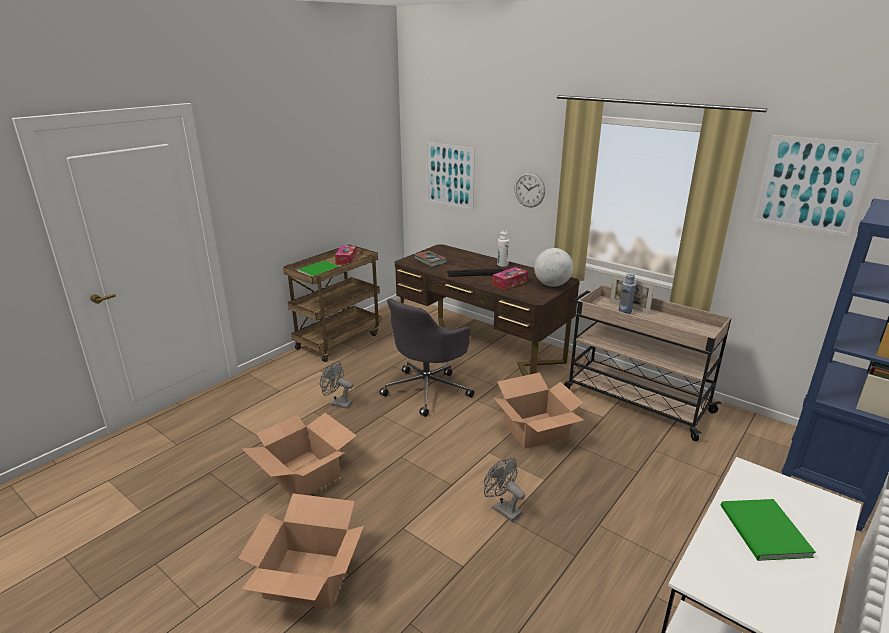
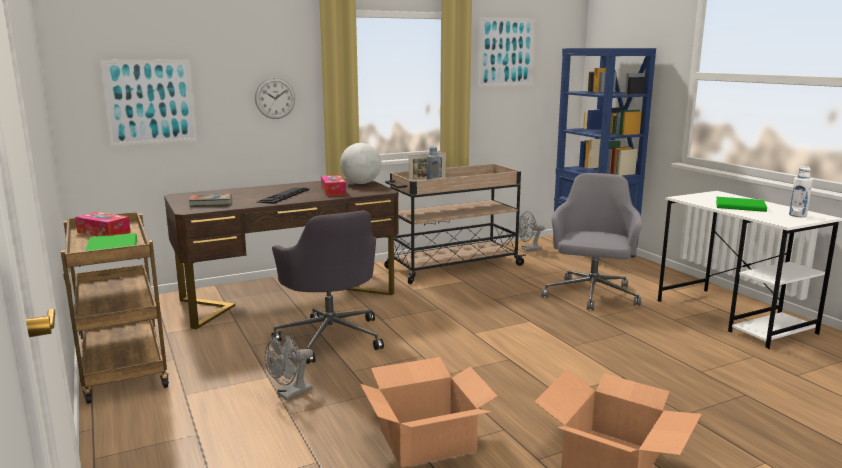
camera: 65 degrees left, 10 degrees down
(502, 265) = (282, 187): white bottle -> white bottle (797, 215)
(503, 509) = (558, 345): grey fan -> grey fan (528, 249)
(536, 430) = (458, 307): cardboard box -> none
(660, 511) = (591, 295): none -> grey office chair

